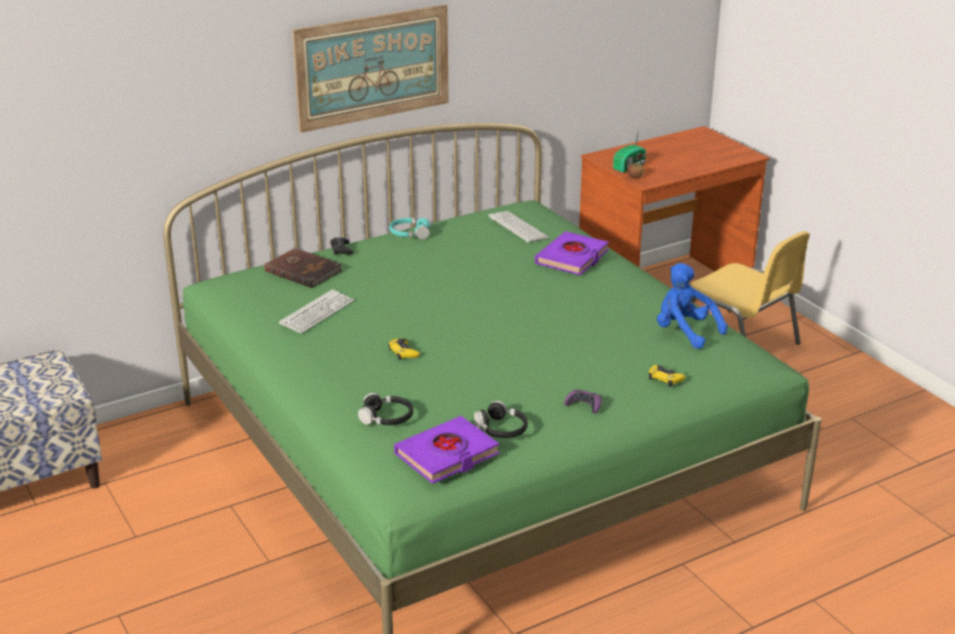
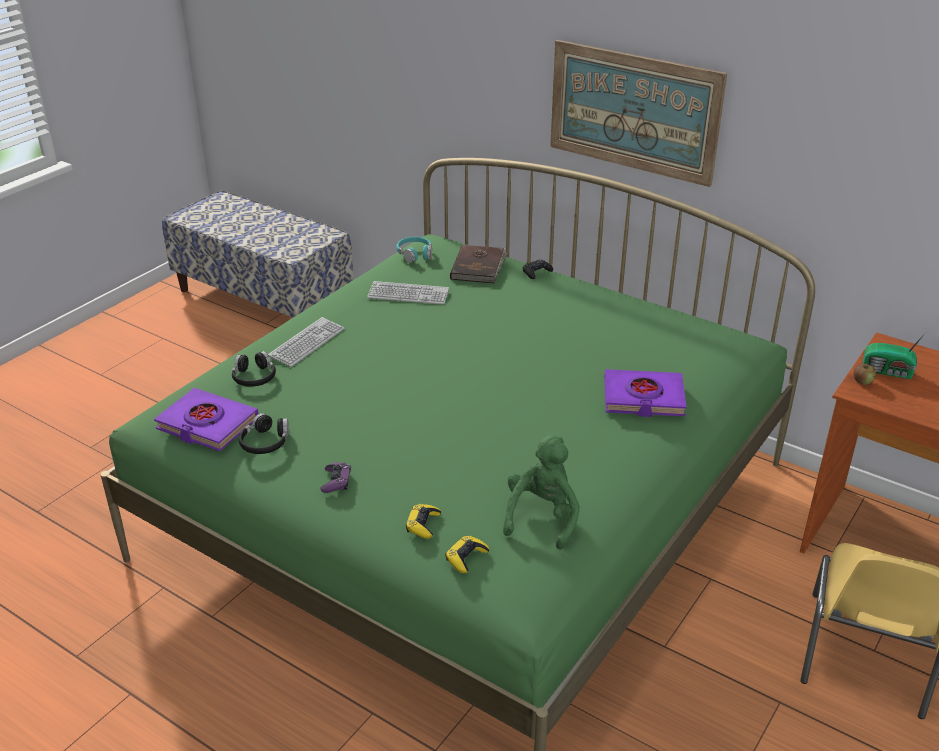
camera: 65 degrees right, 5 degrees up
(403, 352) = (369, 354): yellow game controller -> yellow game controller (466, 557)
(410, 234) = (601, 295): turquoise headphones -> turquoise headphones (415, 254)
(518, 228) = (680, 348): keyboard -> keyboard (307, 343)
(684, 332) = (542, 517): blue plush toy -> green plush toy

